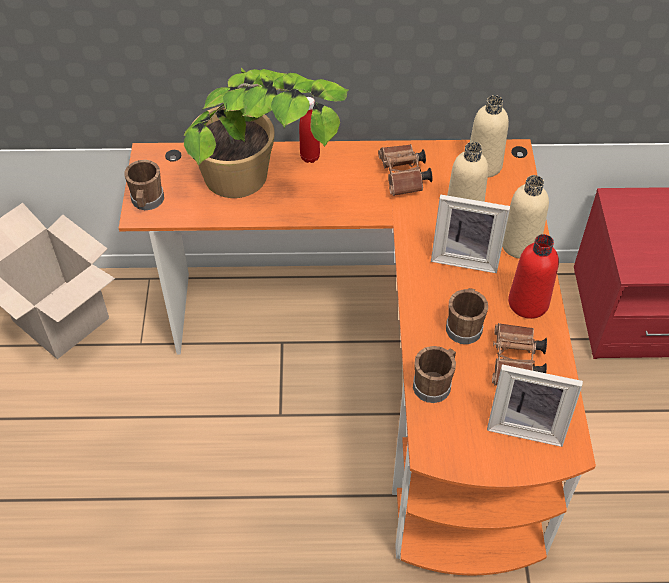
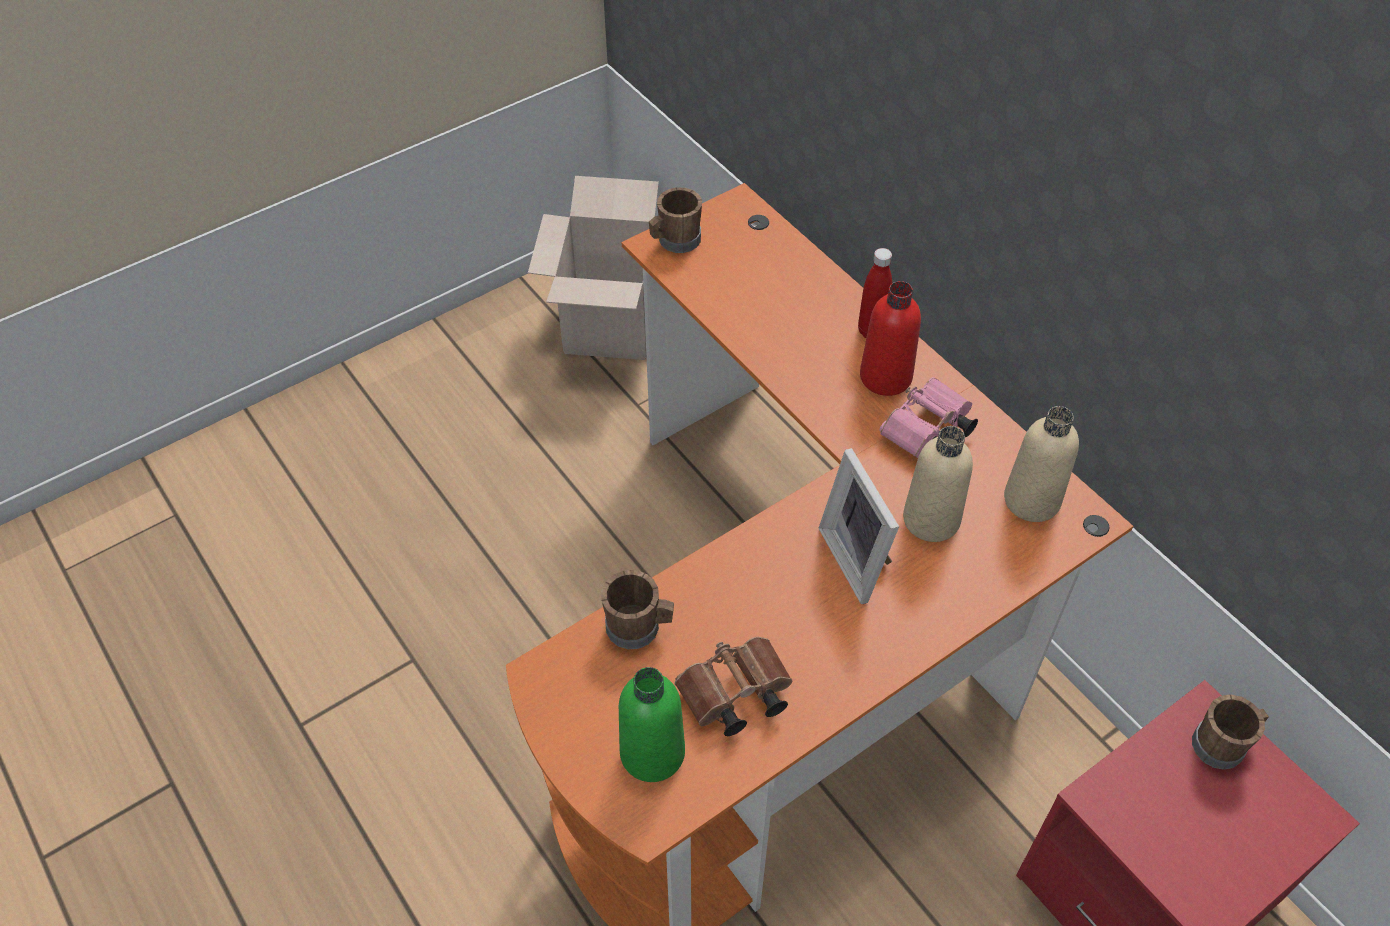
camera: 55 degrees right, 0 degrees up
(260, 192) = (775, 320): potted plant -> none
(403, 178) = (926, 433): brown binoculars -> pink binoculars
(464, 326) = (749, 613): brown mug -> brown mug (1223, 744)
(520, 244) = (933, 606): beige bottle -> none
(526, 424) = (652, 753): picture frame -> green bottle
(528, 303) = (844, 663): red bottle -> red bottle (885, 377)

